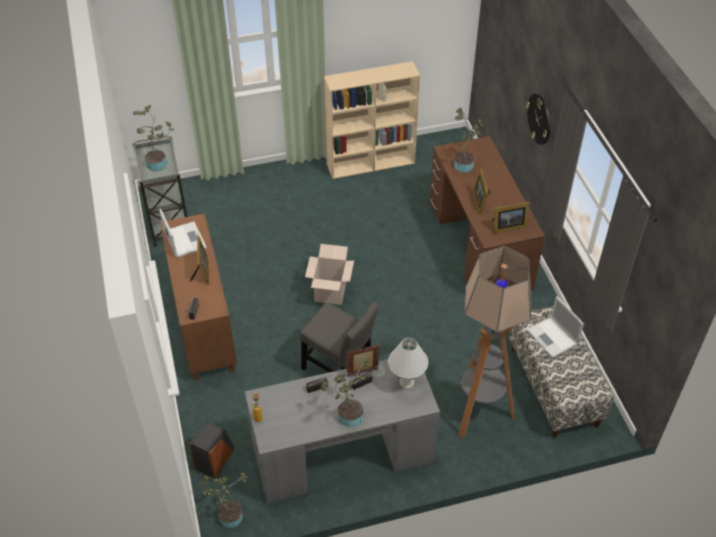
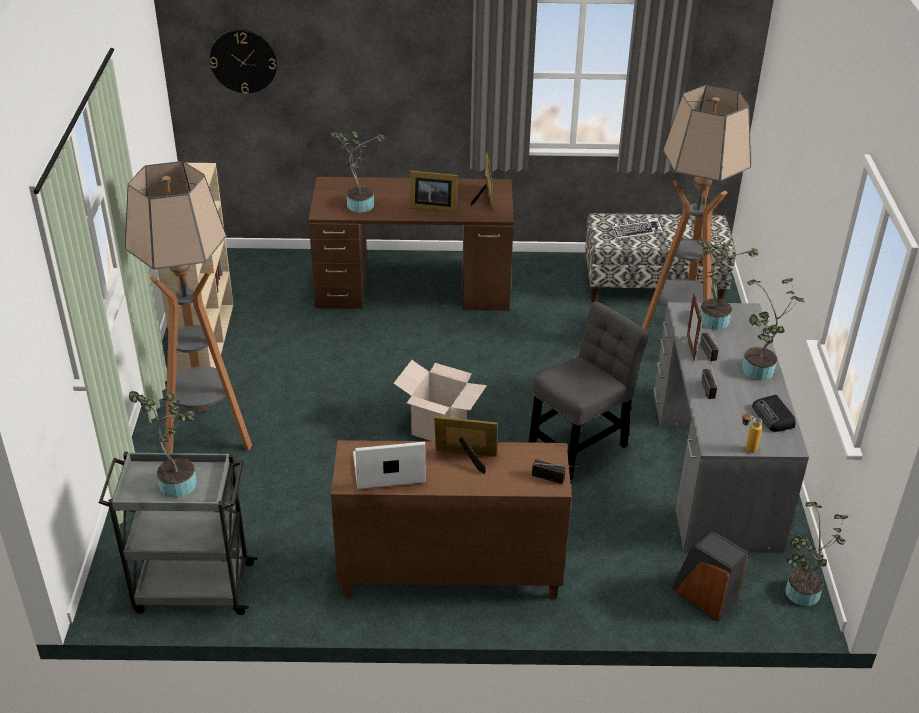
camera: 75 degrees left, 10 degrees down
(284, 191) = (206, 439): none -> floor lamp
(297, 430) = (773, 417): none -> radio
(406, 382) = (712, 318): white table lamp -> potted plant
(539, 118) = (397, 83): wall clock -> wall clock (243, 61)
(553, 337) = (636, 231): laptop -> keyboard

